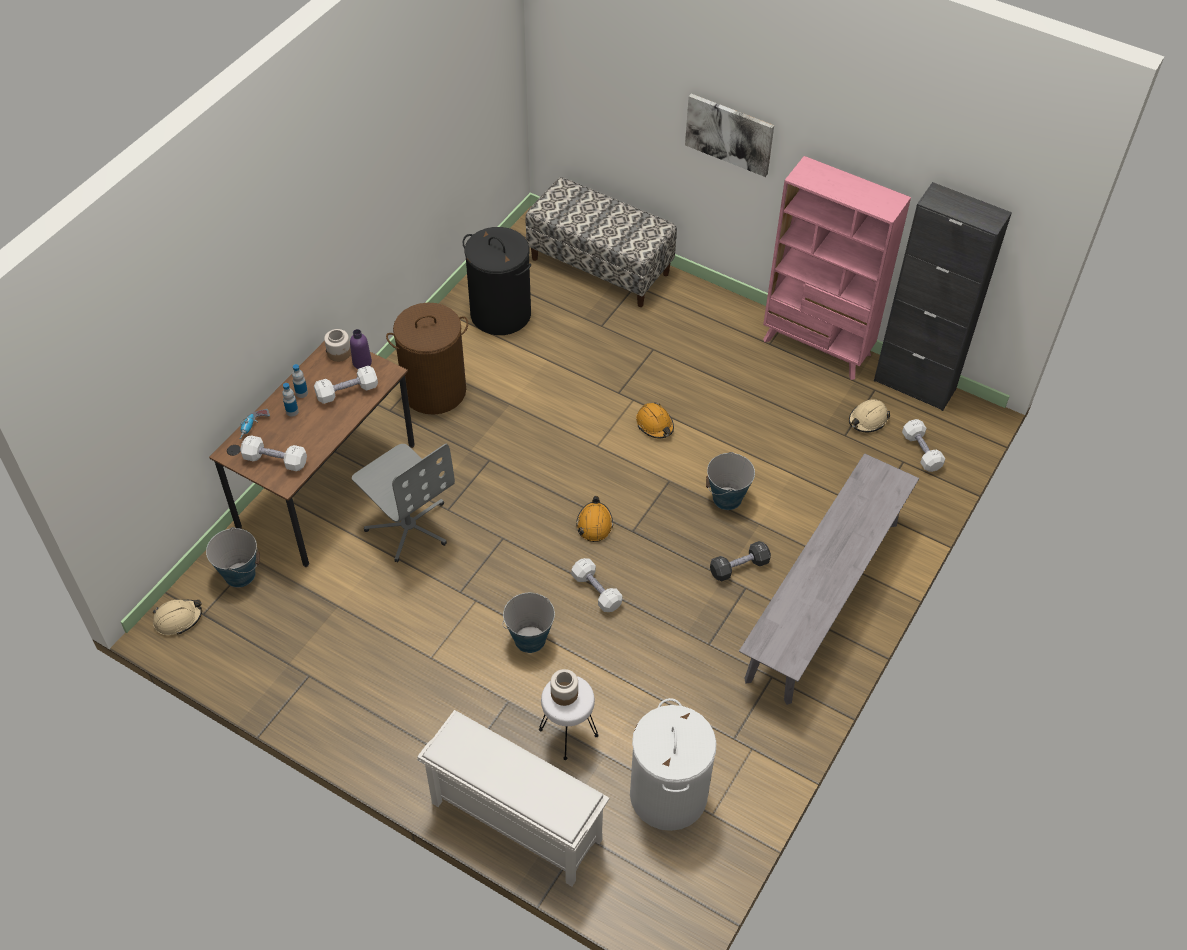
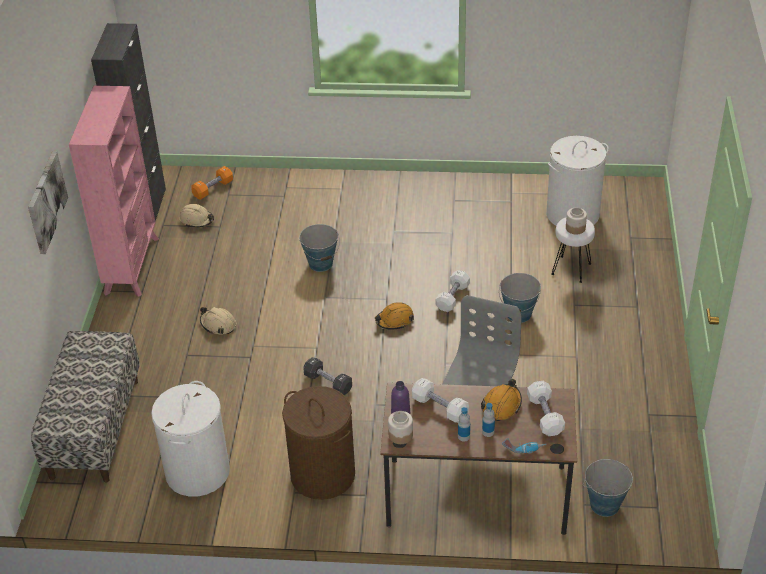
camera: 115 degrees left, 10 degrees down
(178, 619) = (676, 521): beige hard hat -> beige hard hat (218, 324)
(500, 314) = (198, 472): black laundry basket -> white laundry basket
(514, 821) = (651, 268): white shoe rack -> none
(655, 425) = (272, 324): orange hard hat -> orange hard hat (501, 405)
(739, 567) = (378, 239): black dumbbell -> black dumbbell (328, 383)
(823, 599) = (376, 196): grey bench -> none
(921, 451) = (213, 189): white dumbbell -> orange dumbbell

